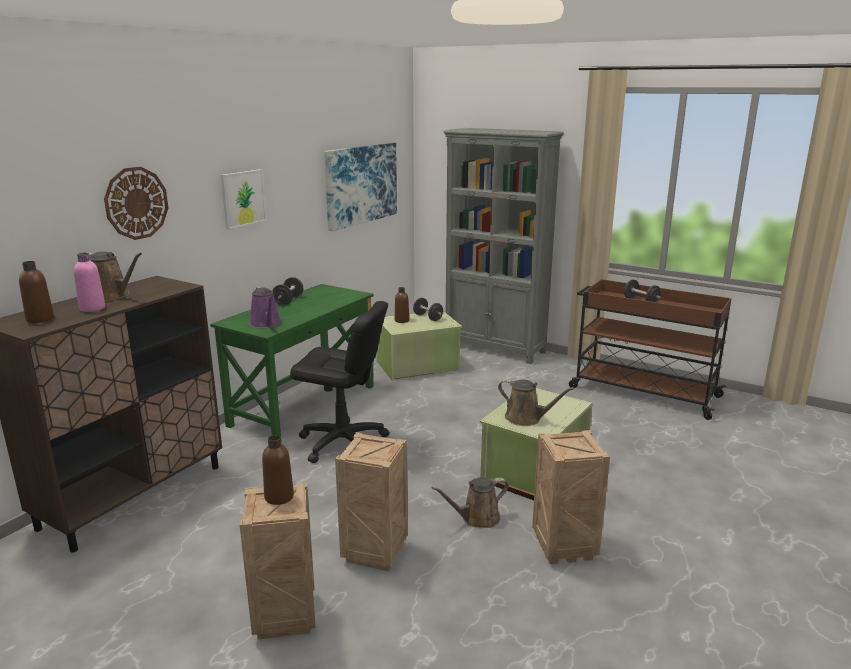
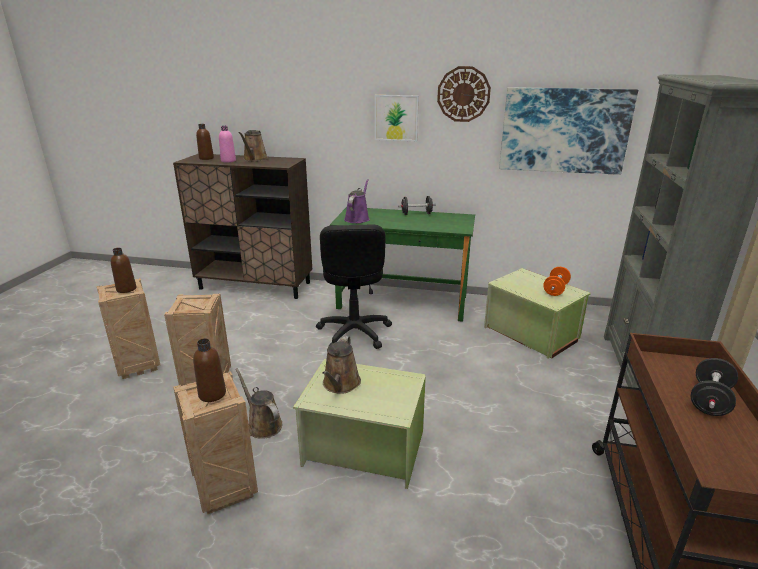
camera: 70 degrees right, 5 degrees up
(136, 203) = (300, 105): wall clock -> wall clock (463, 94)
(266, 324) = (357, 218): purple watering can -> purple watering can turned 150 degrees clockwise
(402, 320) = (529, 280): brown bottle -> brown bottle (212, 394)
(428, 317) = (555, 290): black dumbbell -> orange dumbbell

